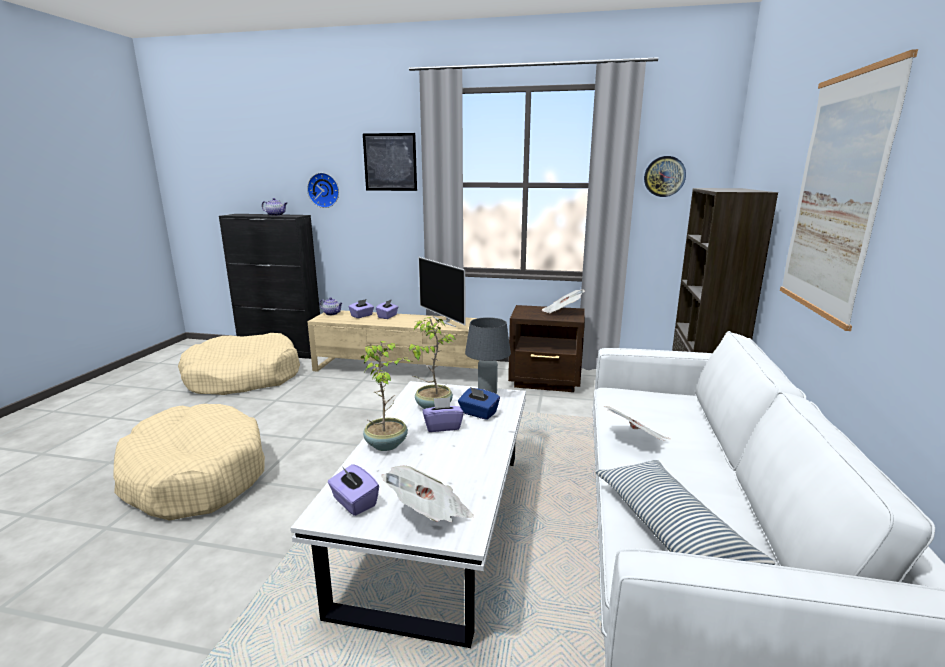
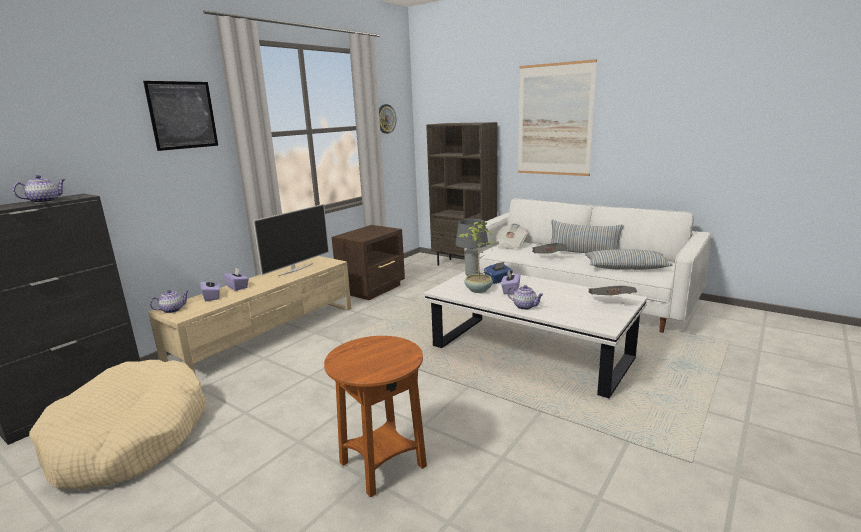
camera: 65 degrees left, 0 degrees up
(195, 476) = (382, 465): beige dog bed -> brown side table
(324, 190) = (94, 156): wall clock -> none
(354, 502) = (594, 319): purple tissue box -> none
(387, 444) = (525, 306): potted plant -> teapot
(444, 321) = (295, 269): television -> television turned 45 degrees counterclockwise
(561, 312) = (371, 229): newspaper -> newspaper (510, 245)
(709, 470) = (583, 253): none -> pillow

